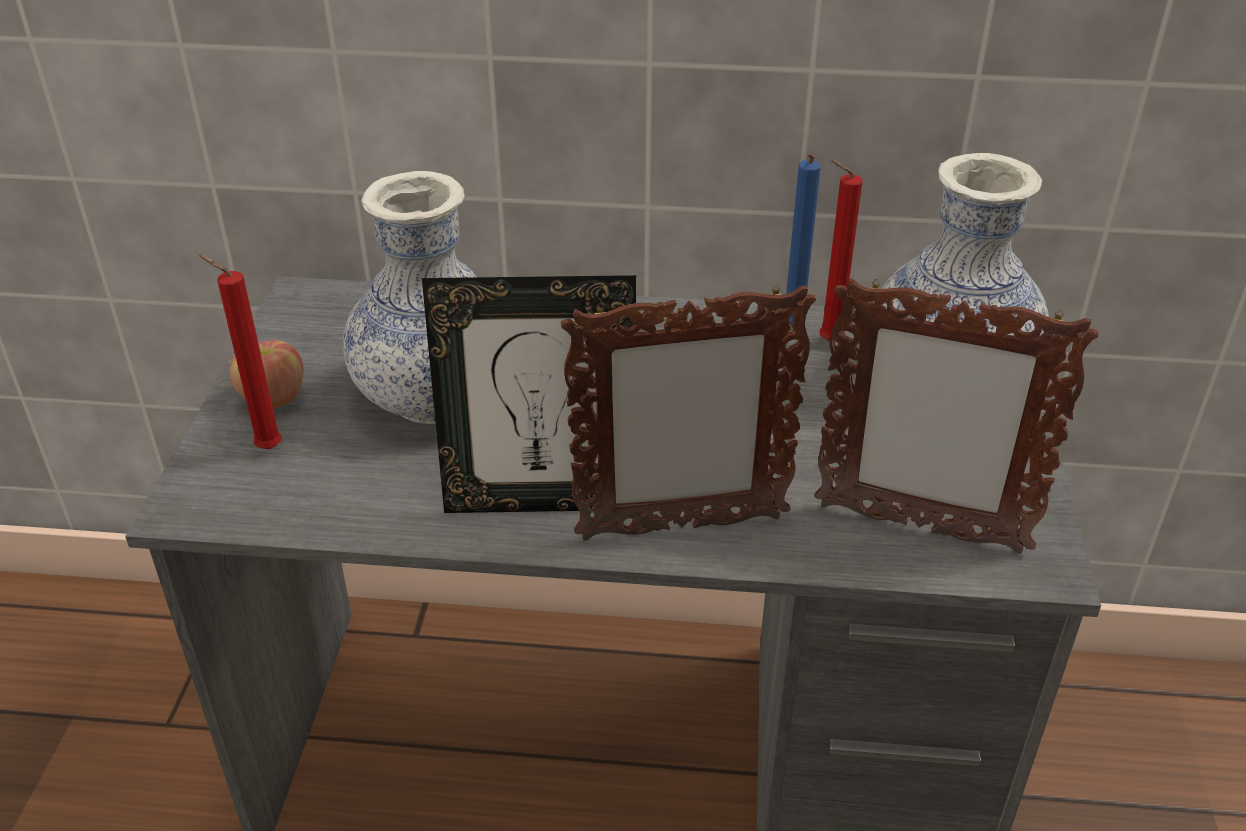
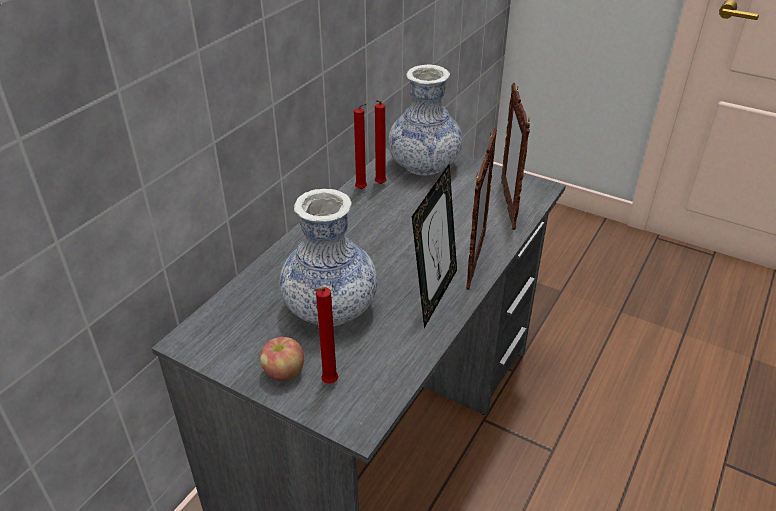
camera: 65 degrees left, 0 degrees up
(792, 328) = (362, 190): blue candle -> red candle
(918, 527) = (508, 205): picture frame -> picture frame turned 135 degrees clockwise

